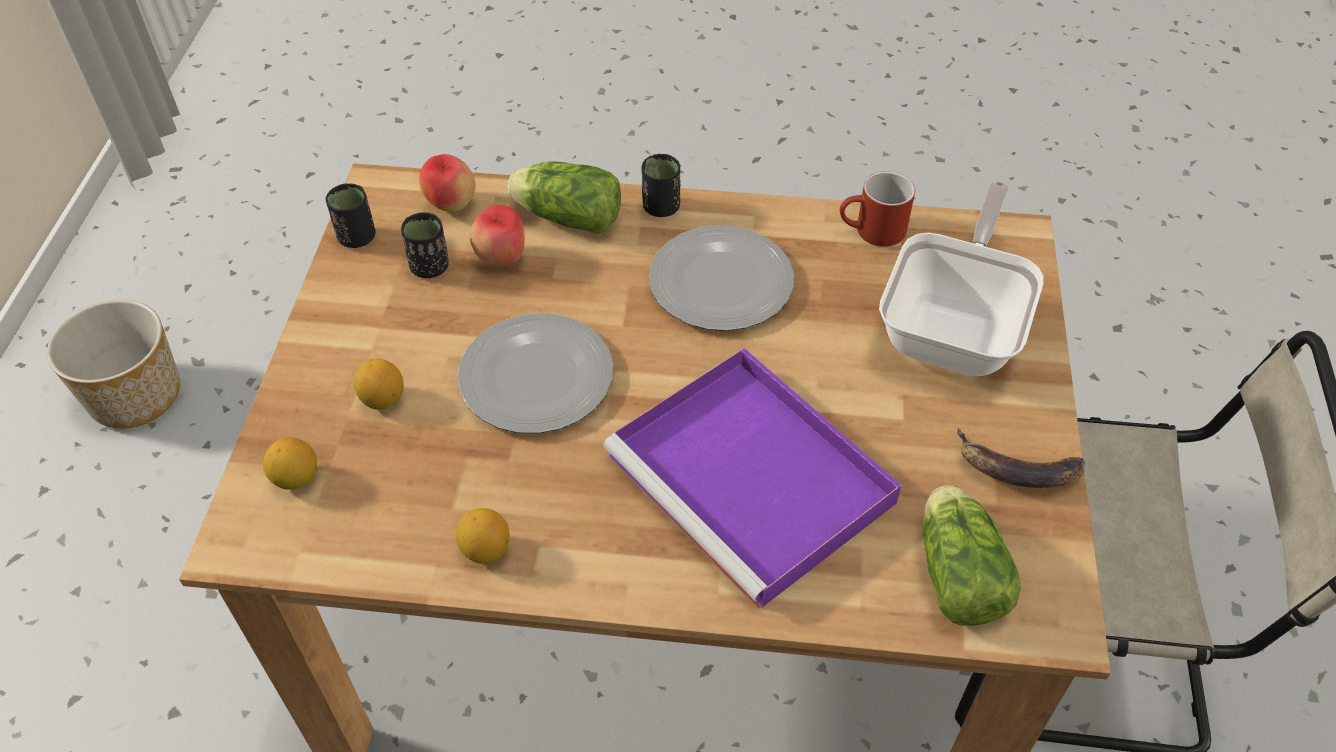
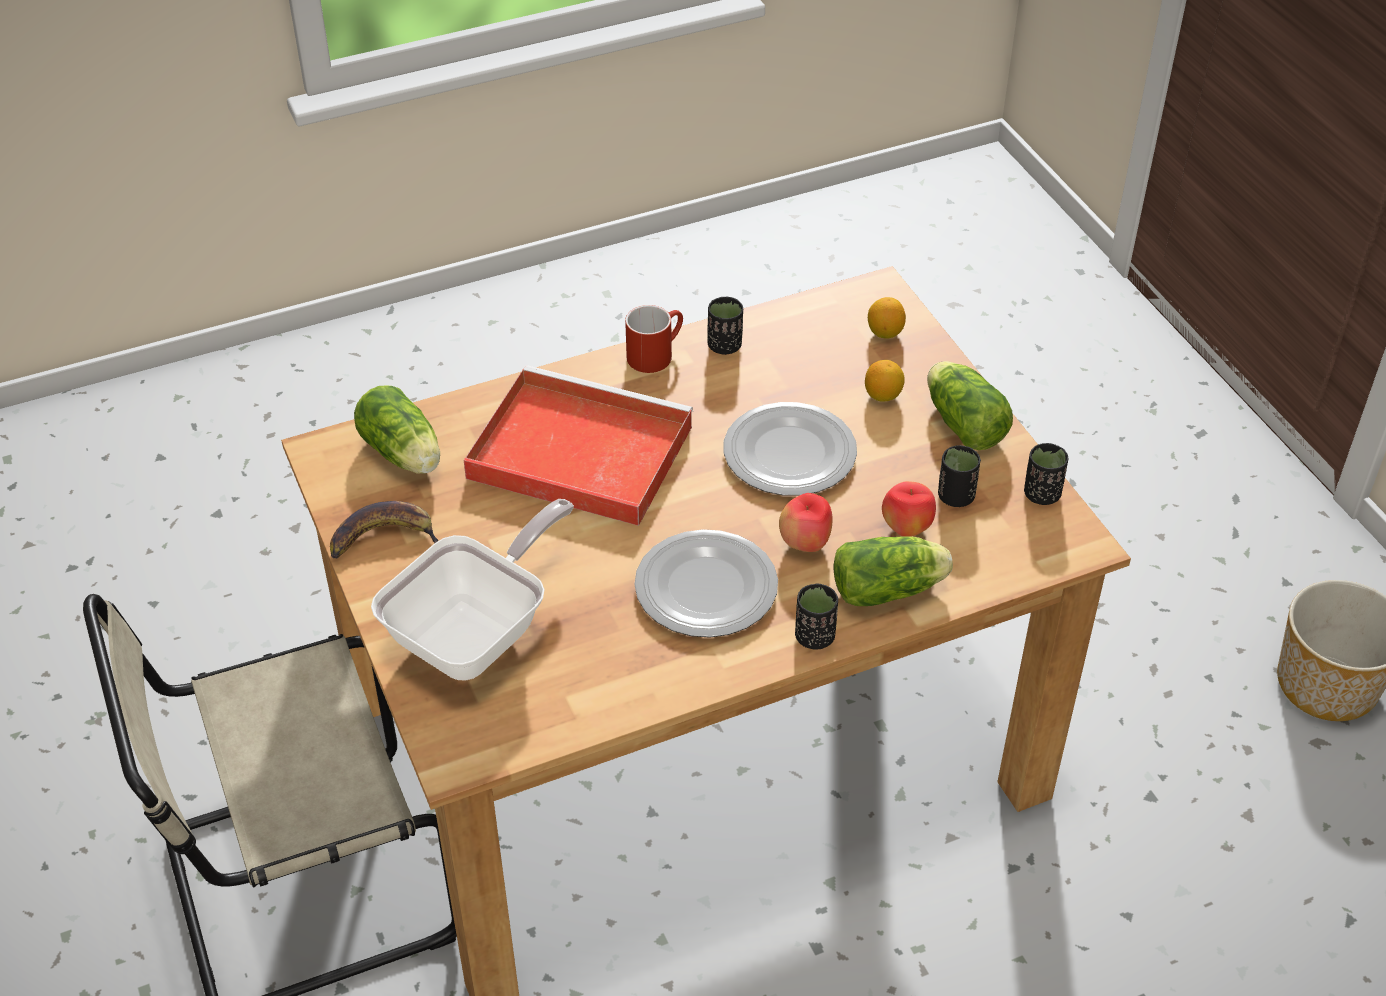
camera: 150 degrees right, 5 degrees down
(341, 335) = (962, 421): none -> lettuce
(451, 205) = (999, 556): apple -> apple (805, 544)
(485, 550) = (724, 346): lemon -> black cup
(755, 481) = (575, 452): purple tray -> red tray
(871, 232) = (601, 698): red mug -> red mug (655, 353)
(955, 328) = (478, 633): frying pan -> frying pan turned 135 degrees counterclockwise

